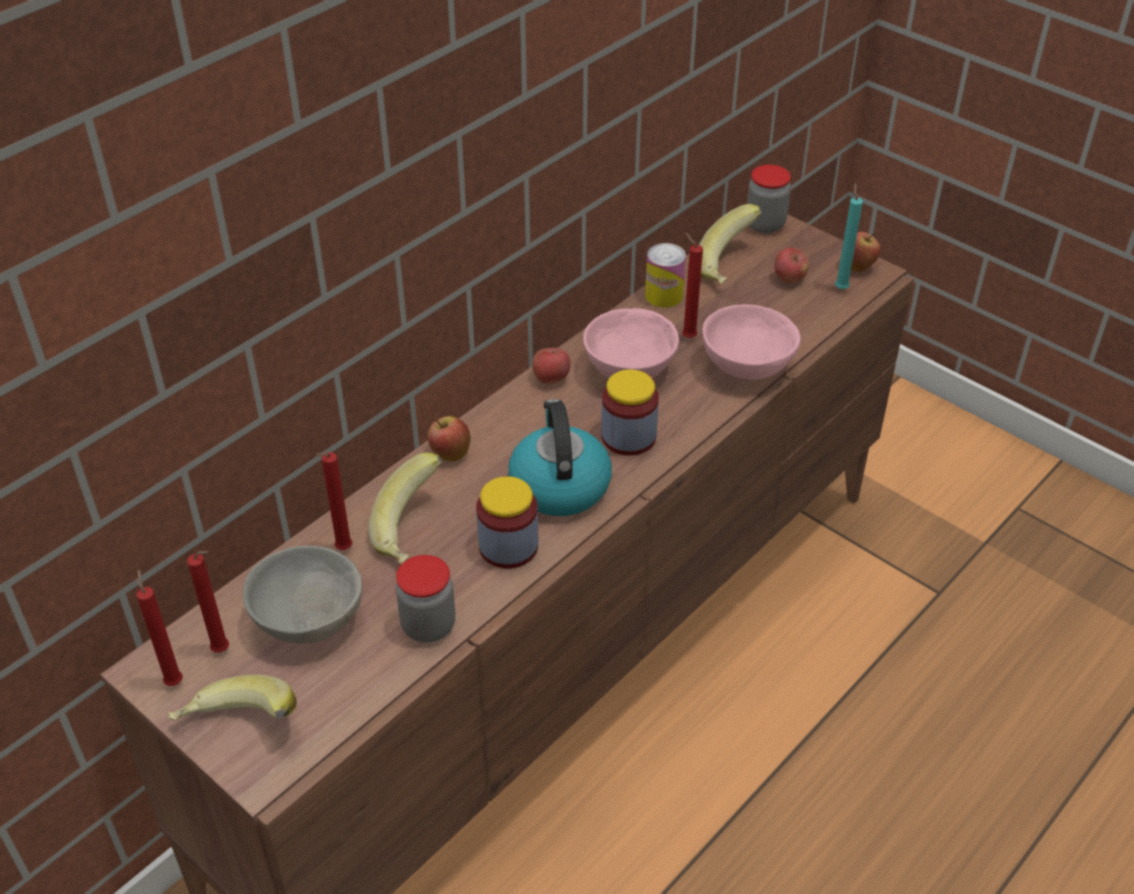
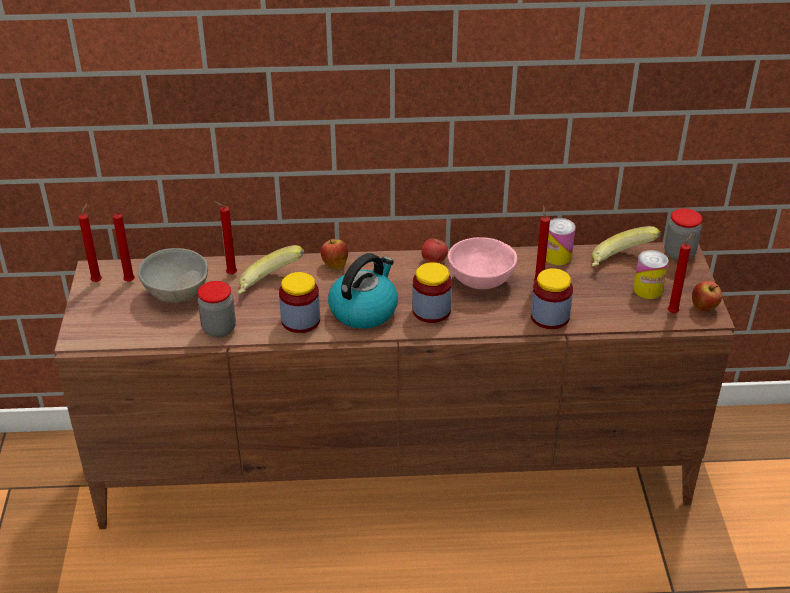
camera: 45 degrees right, 5 degrees down
(238, 728) = (94, 315): banana -> none
(746, 365) = (549, 317): pink bowl -> jar
(789, 279) = (647, 289): apple -> can
(840, 287) = (673, 312): turquoise candle -> red candle

